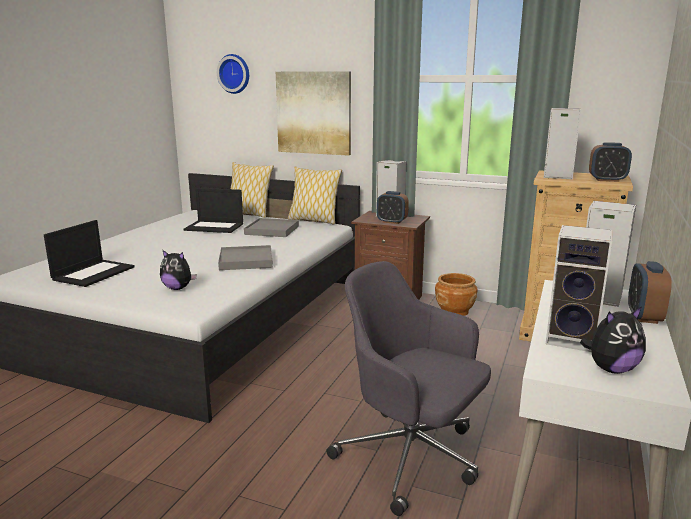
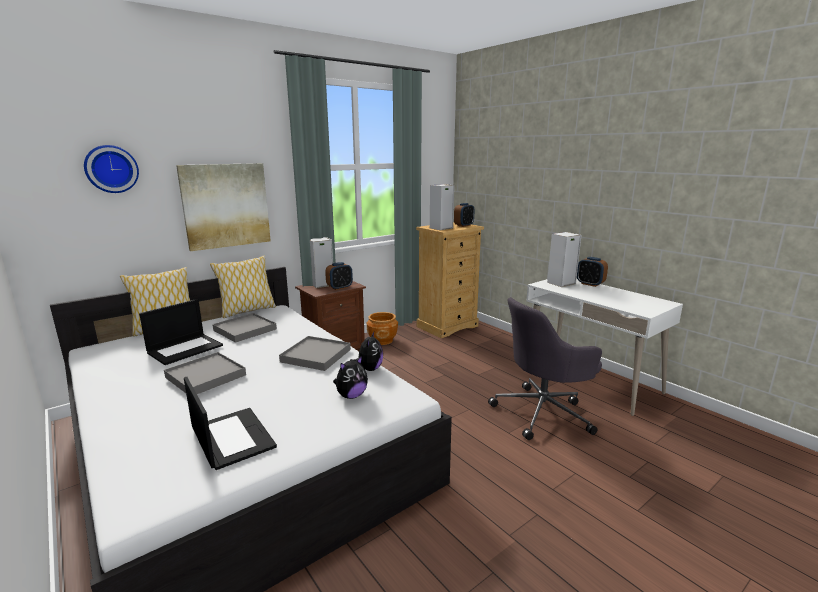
camera: 60 degrees left, 0 degrees up
(176, 243) = (205, 376): none -> grey tray
(574, 339) = (611, 300): speaker -> none
(611, 369) = (645, 303): plush toy -> plush toy (369, 369)

